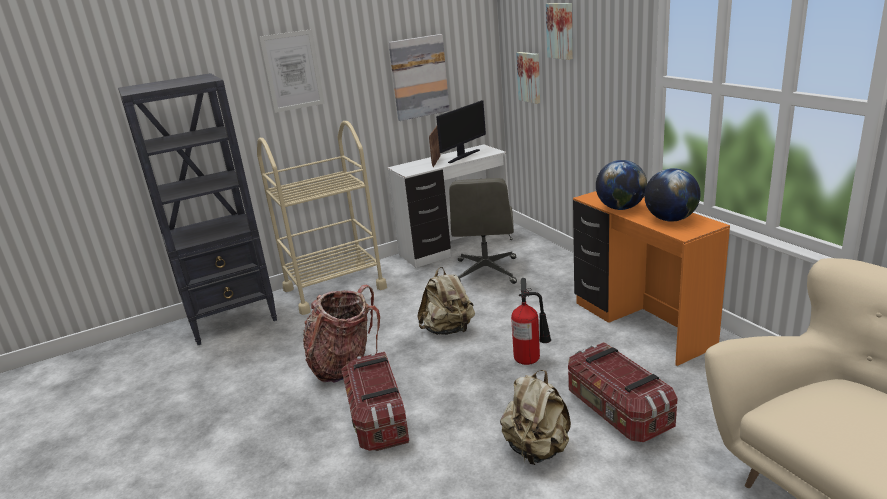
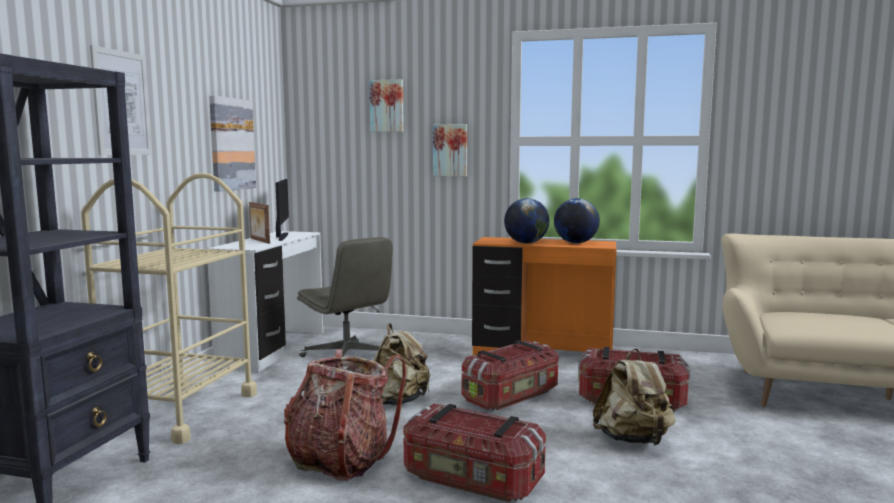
camera: 50 degrees left, 15 degrees down
(530, 77) = (337, 155): picture -> picture (450, 150)
(531, 359) = (512, 396): fire extinguisher -> storage box

